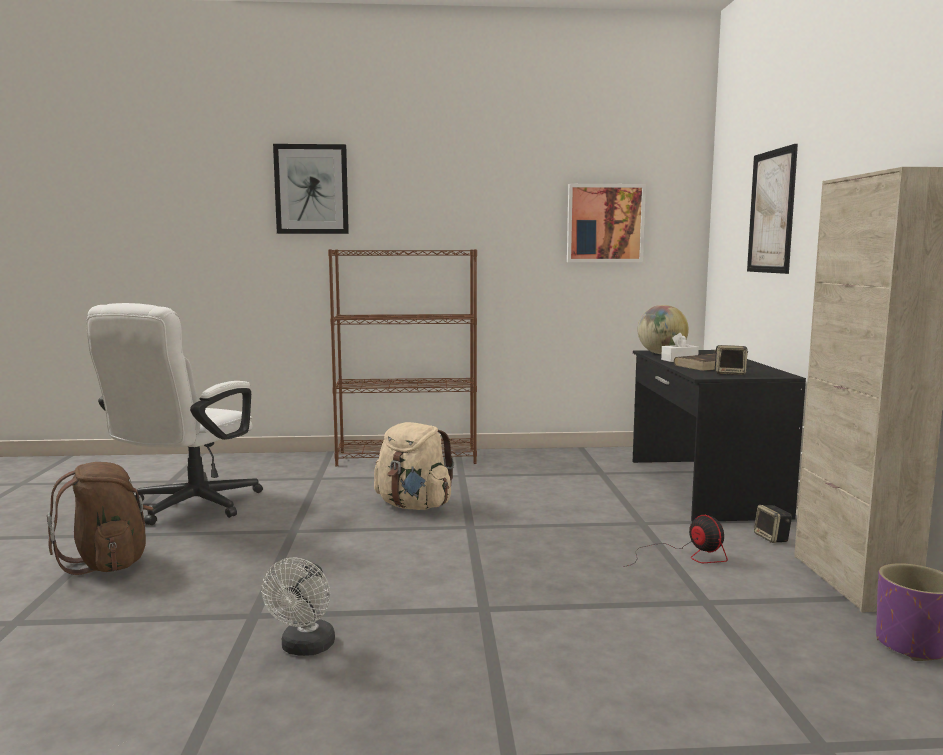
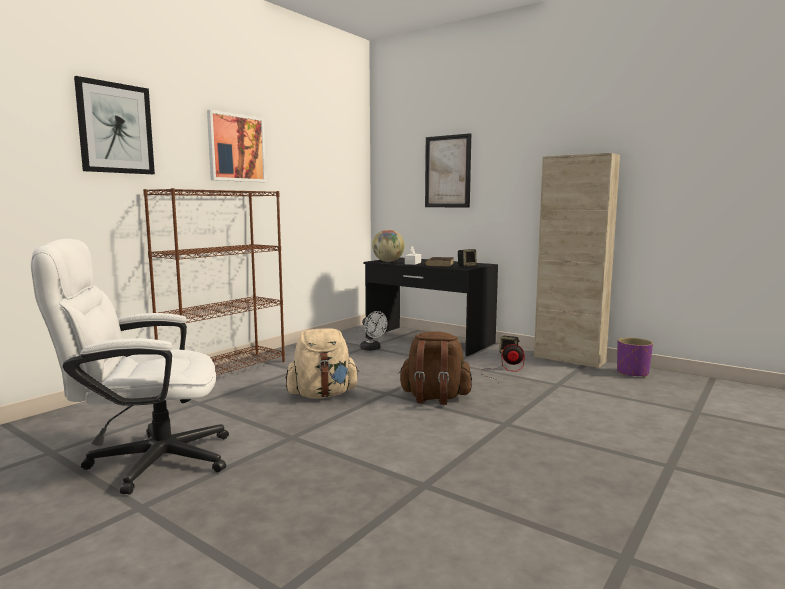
camera: 50 degrees left, 0 degrees up
(108, 563) = (215, 521): brown backpack -> brown backpack (434, 398)
(186, 508) = (146, 461): white office chair -> white office chair turned 105 degrees clockwise
(305, 648) = (497, 481): white fan -> white fan (372, 349)
(605, 223) = (323, 174): picture -> picture (236, 148)

